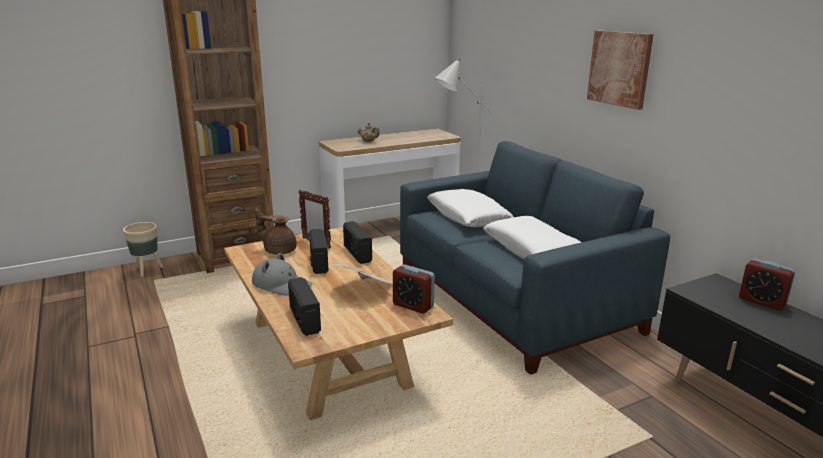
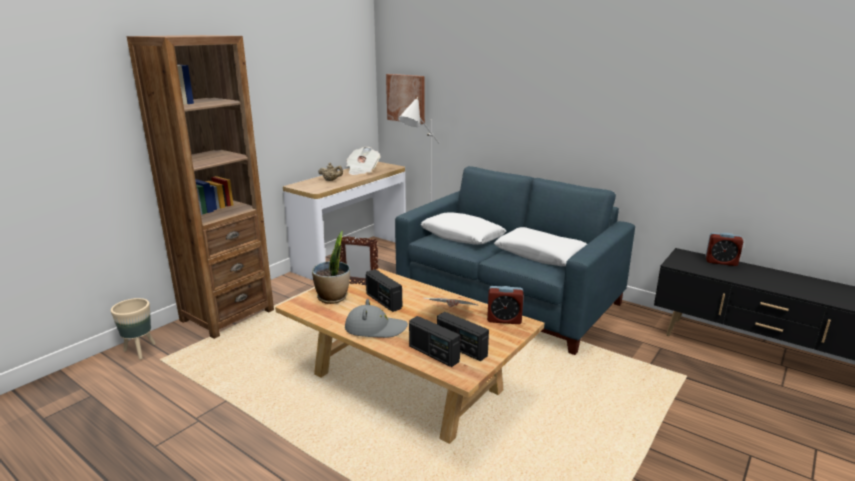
camera: 25 degrees left, 0 degrees up
(279, 250) = (333, 298): brown teapot -> potted plant
(357, 254) = (406, 286): radio -> radio (461, 348)
(411, 136) = (362, 170): none -> newspaper
(620, 68) = (574, 100): picture -> picture (406, 98)

